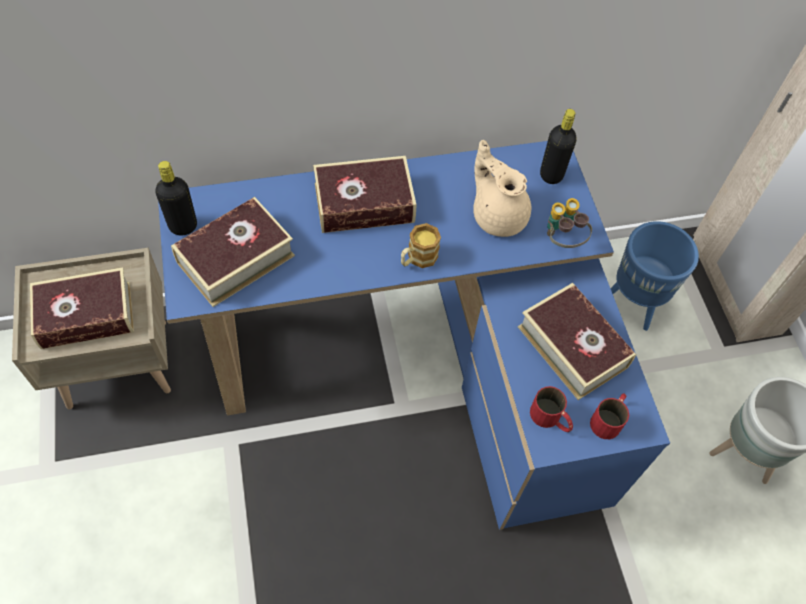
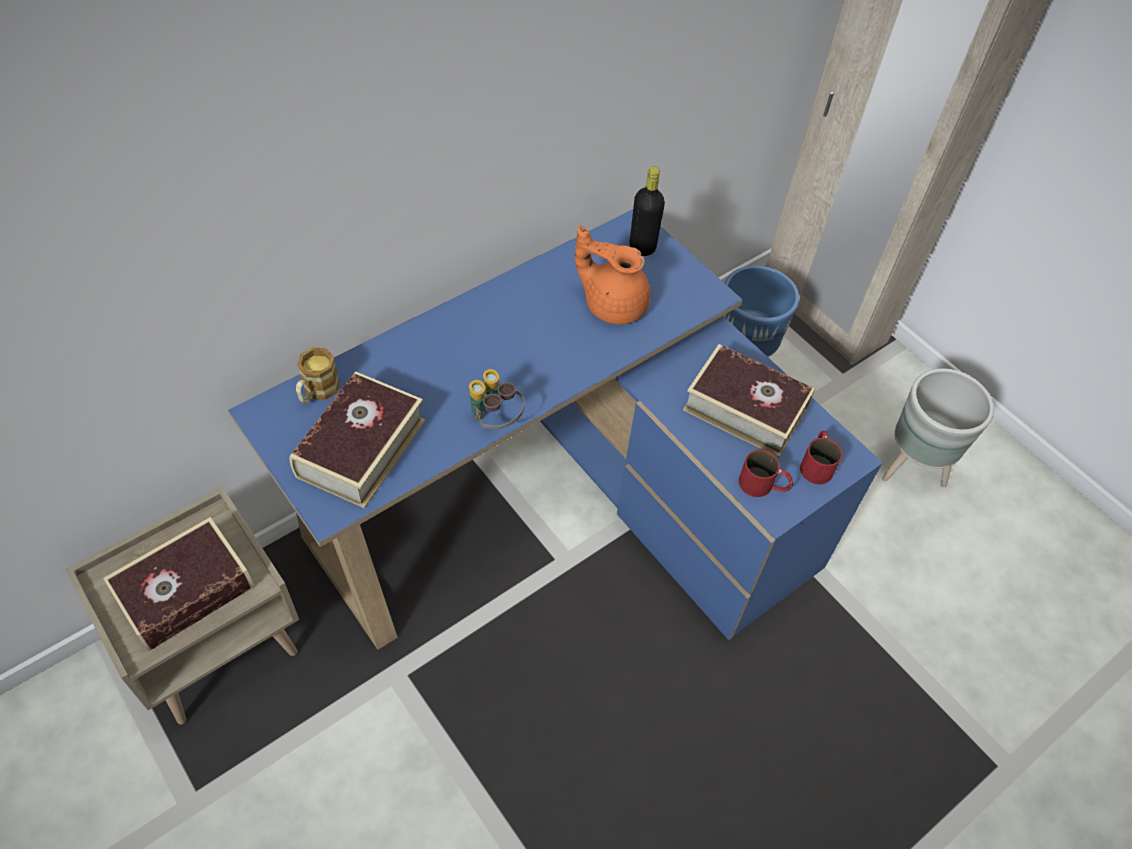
camera: 25 degrees left, 5 degrees down
(183, 226) = (280, 435): black bottle -> none
(364, 203) = (469, 340): book -> none
(417, 259) = (557, 376): mug -> mug (317, 391)
(498, 215) = (613, 304): beige teapot -> orange teapot
(562, 240) = (688, 306): binoculars -> binoculars (494, 420)

